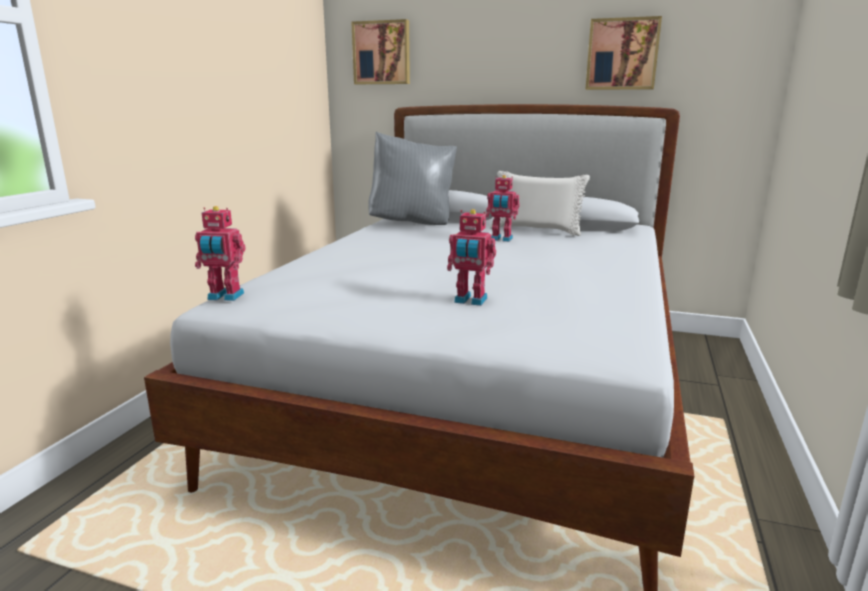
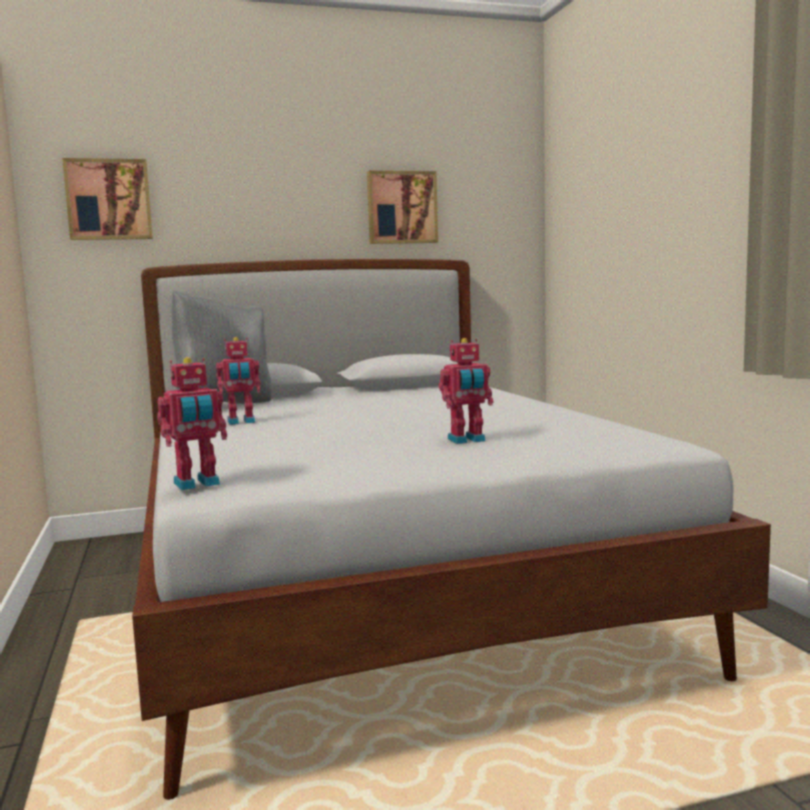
camera: 35 degrees left, 10 degrees down
(501, 239) = (362, 403): toy robot -> toy robot (241, 422)
(536, 231) = (377, 393): white pillow -> none

